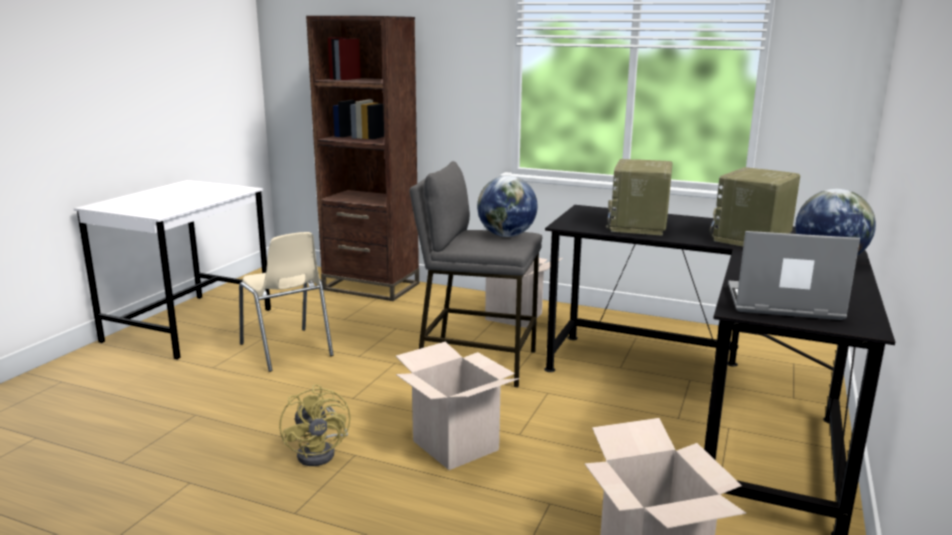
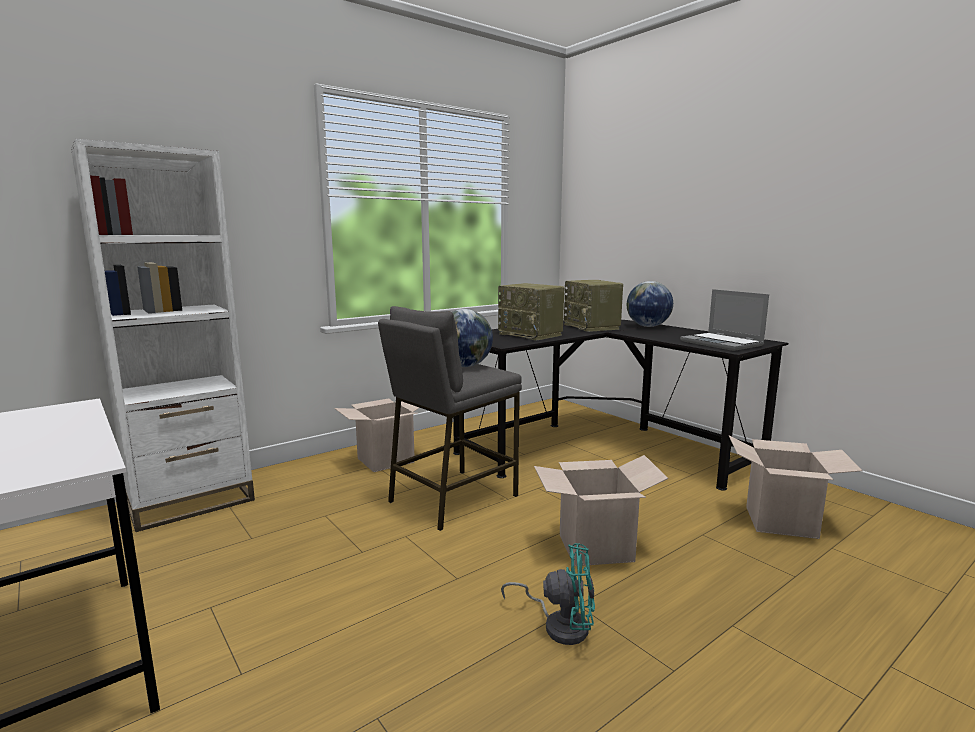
camera: 60 degrees left, 5 degrees down
(287, 350) = (278, 596): beige chair -> none
(321, 452) = (559, 625): yellow fan -> turquoise fan
(371, 286) = (191, 502): brown bookcase -> white bookcase
(782, 303) = (722, 343): laptop -> laptop turned 75 degrees counterclockwise

